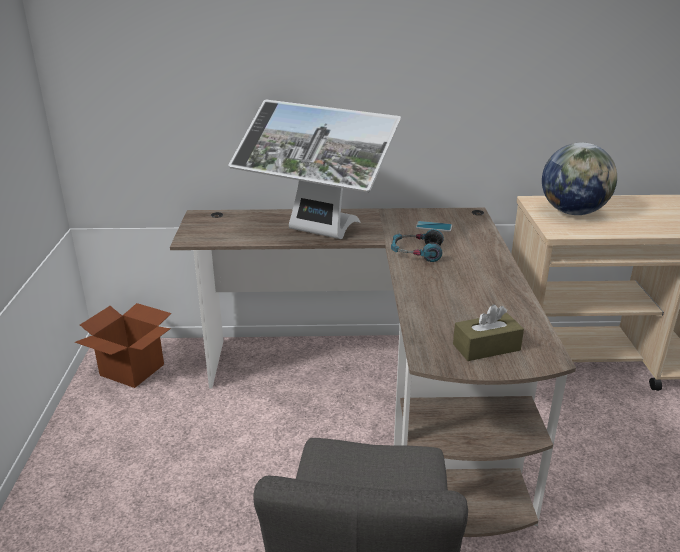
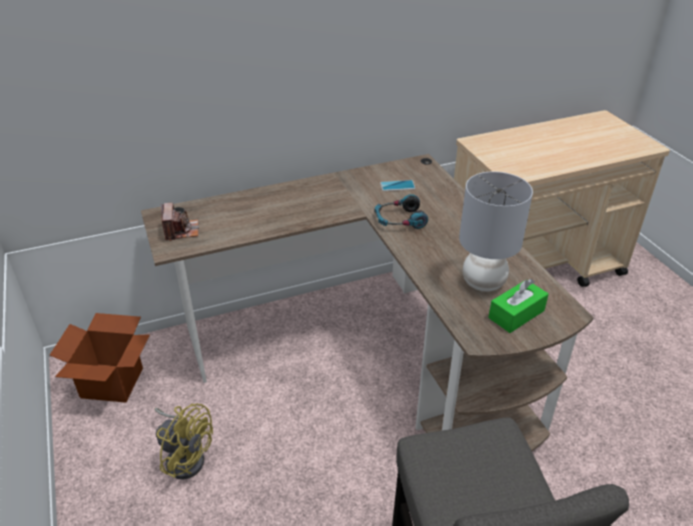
camera: 20 degrees left, 10 degrees up
(158, 444) = (185, 456): none -> yellow fan
(209, 228) = (181, 230): none -> camera
(316, 233) = (293, 215): monitor -> none
(469, 315) = (483, 282): none -> grey table lamp
(486, 347) = (516, 314): brown tissue box -> green tissue box
(573, 212) = (513, 150): globe -> none

